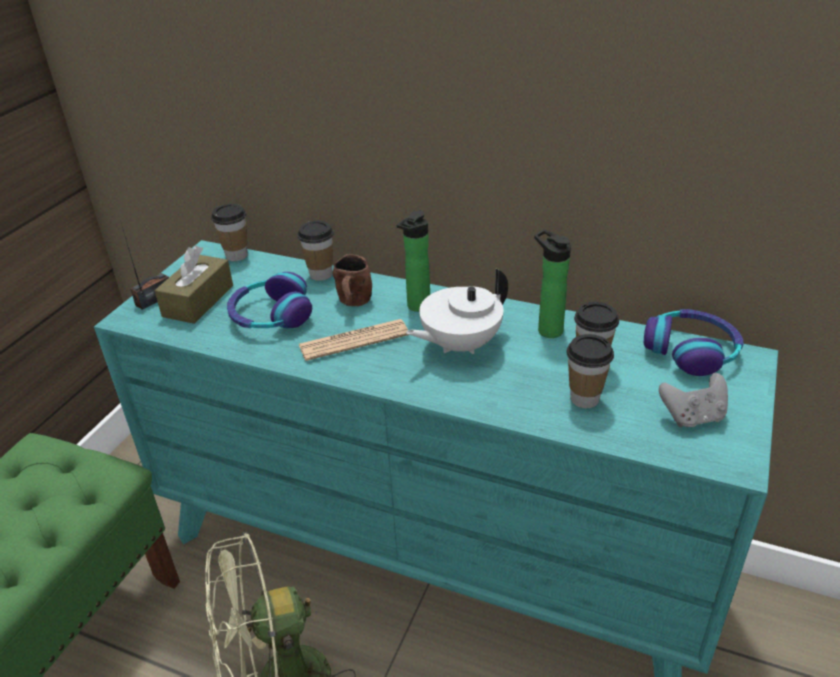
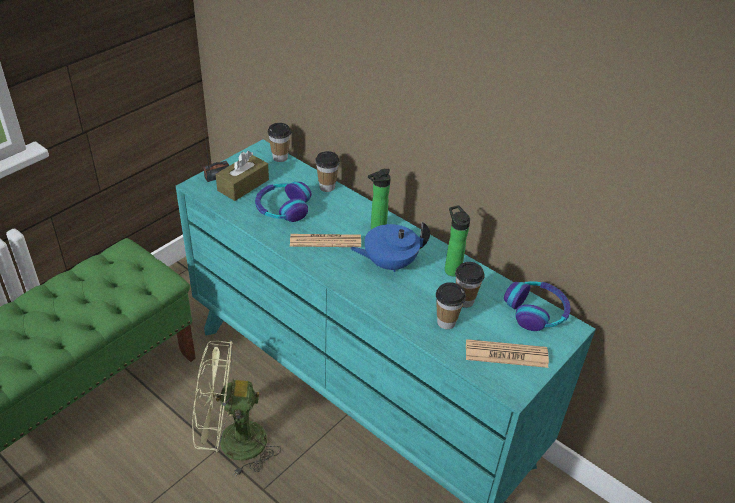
camera: 15 degrees right, 5 degrees up
(353, 304) = (337, 215): brown mug -> none
(459, 345) = (389, 263): white teapot -> blue teapot
(692, 417) = (506, 354): grey game controller -> newspaper

